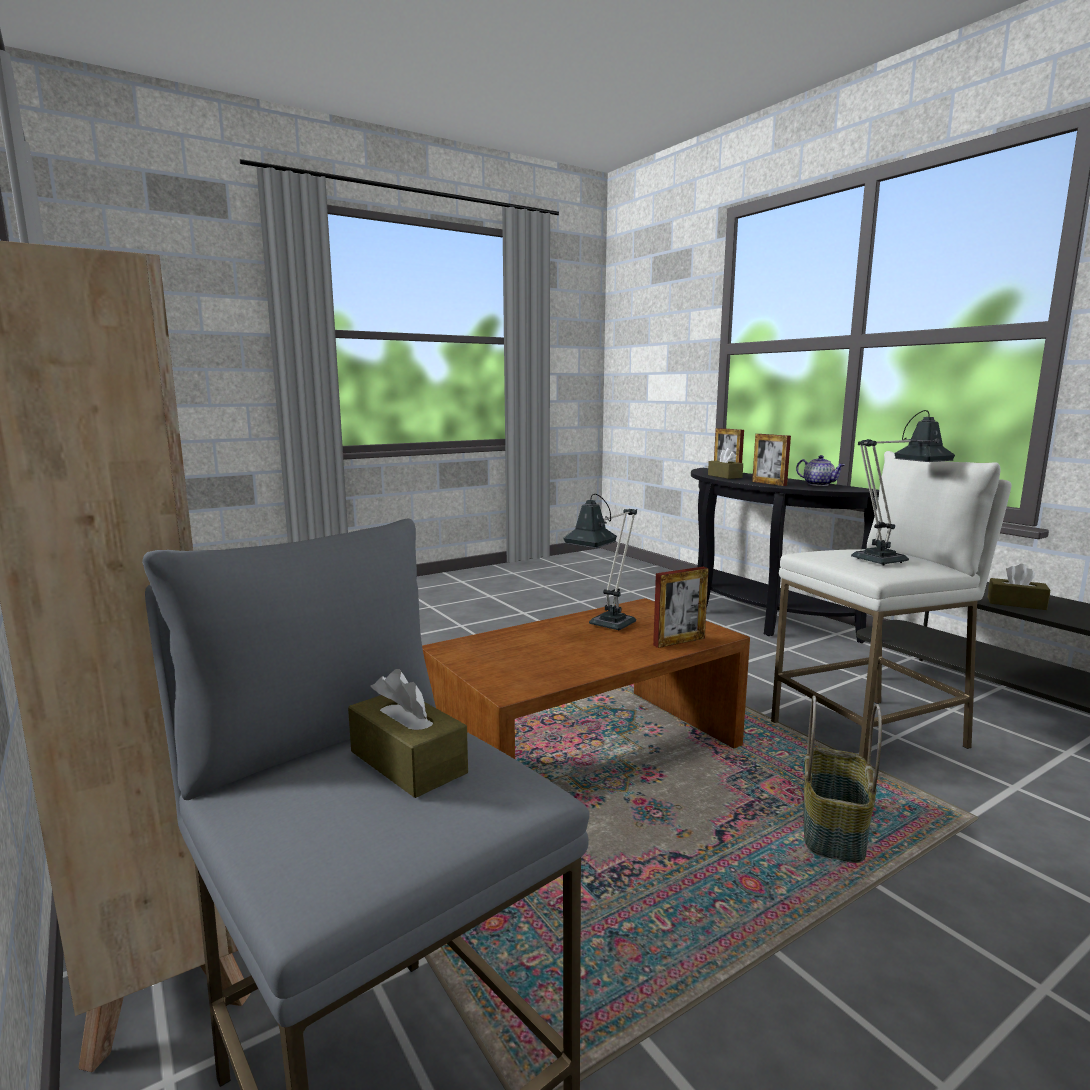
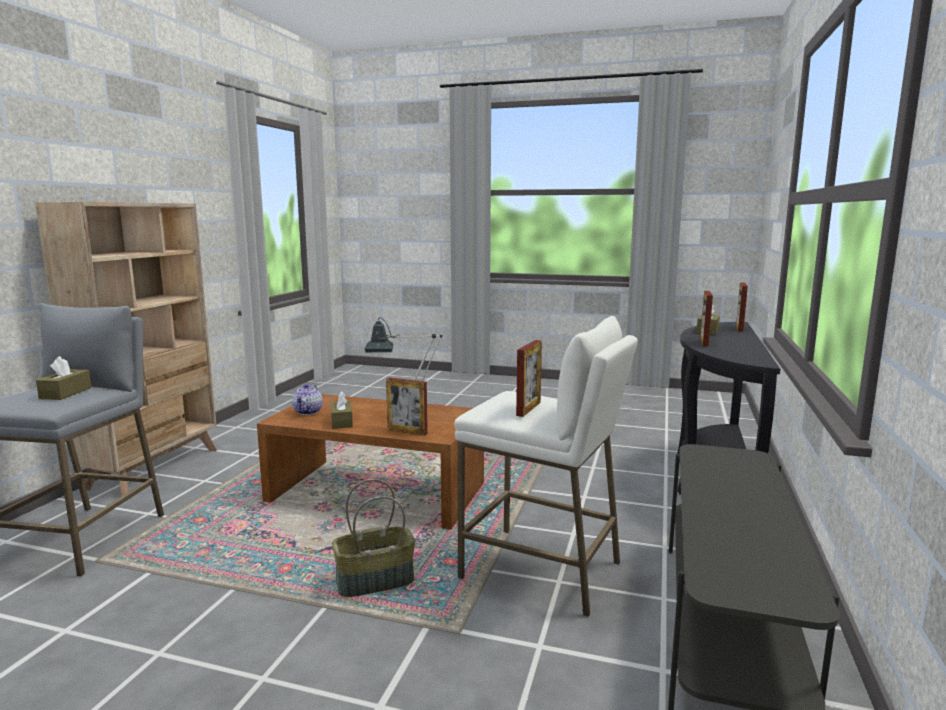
camera: 50 degrees right, 0 degrees up
(819, 484) = (747, 351): teapot -> teapot (308, 412)
(887, 559) = (528, 409): table lamp -> picture frame
(1016, 603) = (718, 506): brown tissue box -> brown tissue box (341, 422)

